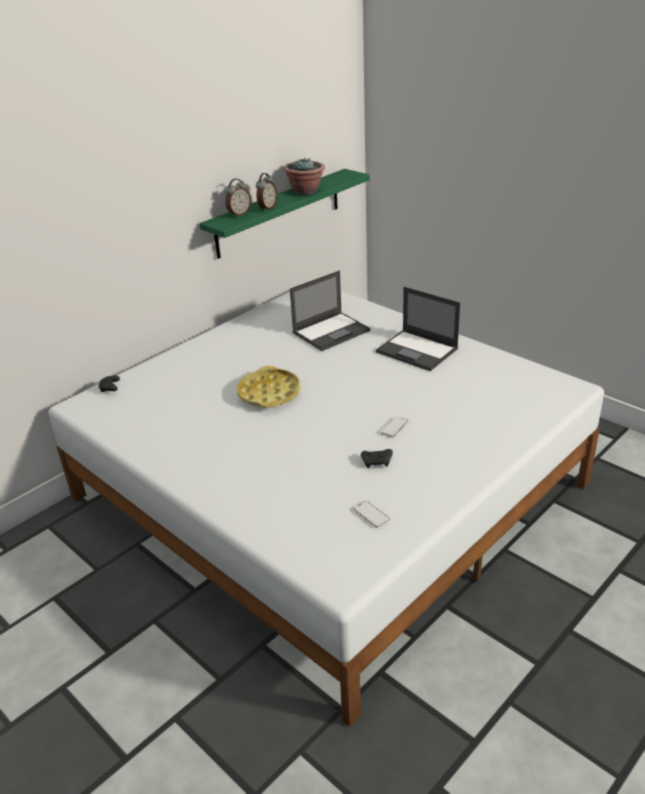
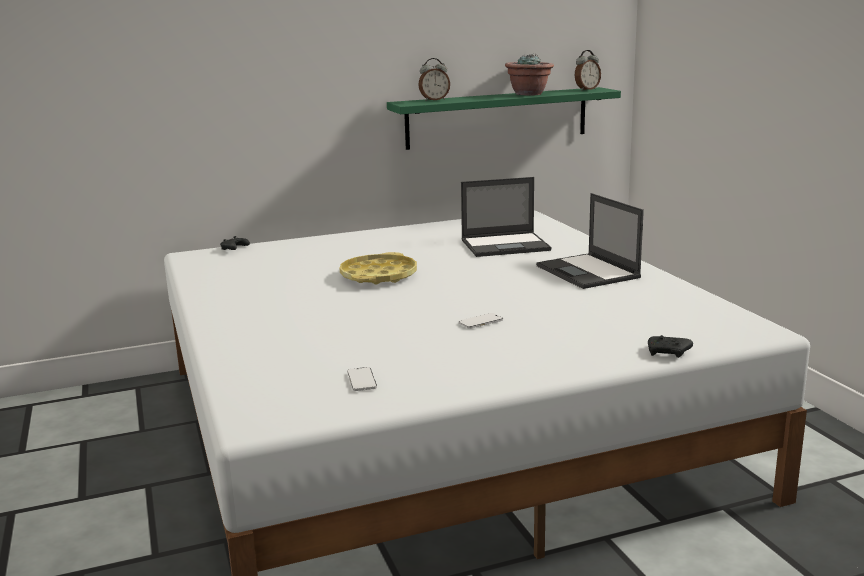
camera: 25 degrees right, 15 degrees down
(267, 208) = (469, 99): alarm clock -> alarm clock (586, 89)
(377, 462) = (425, 343): black game controller -> black game controller (668, 353)

